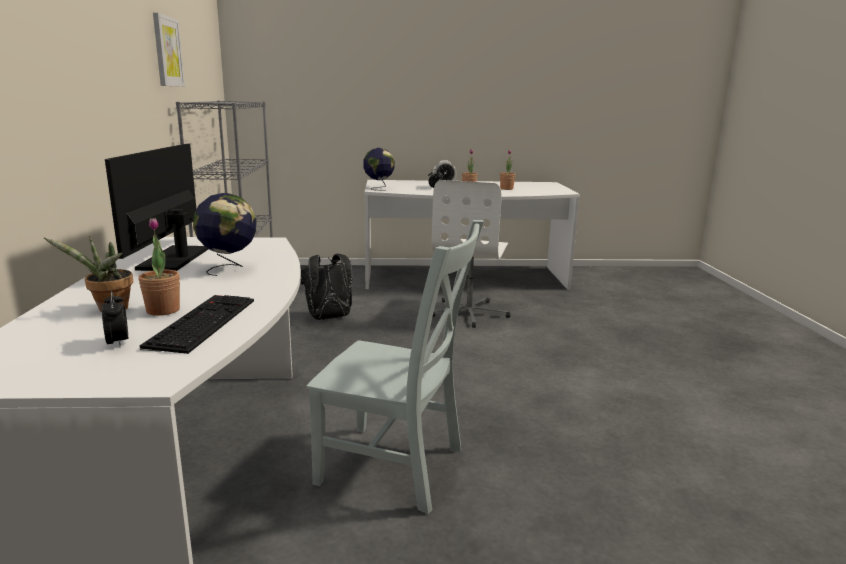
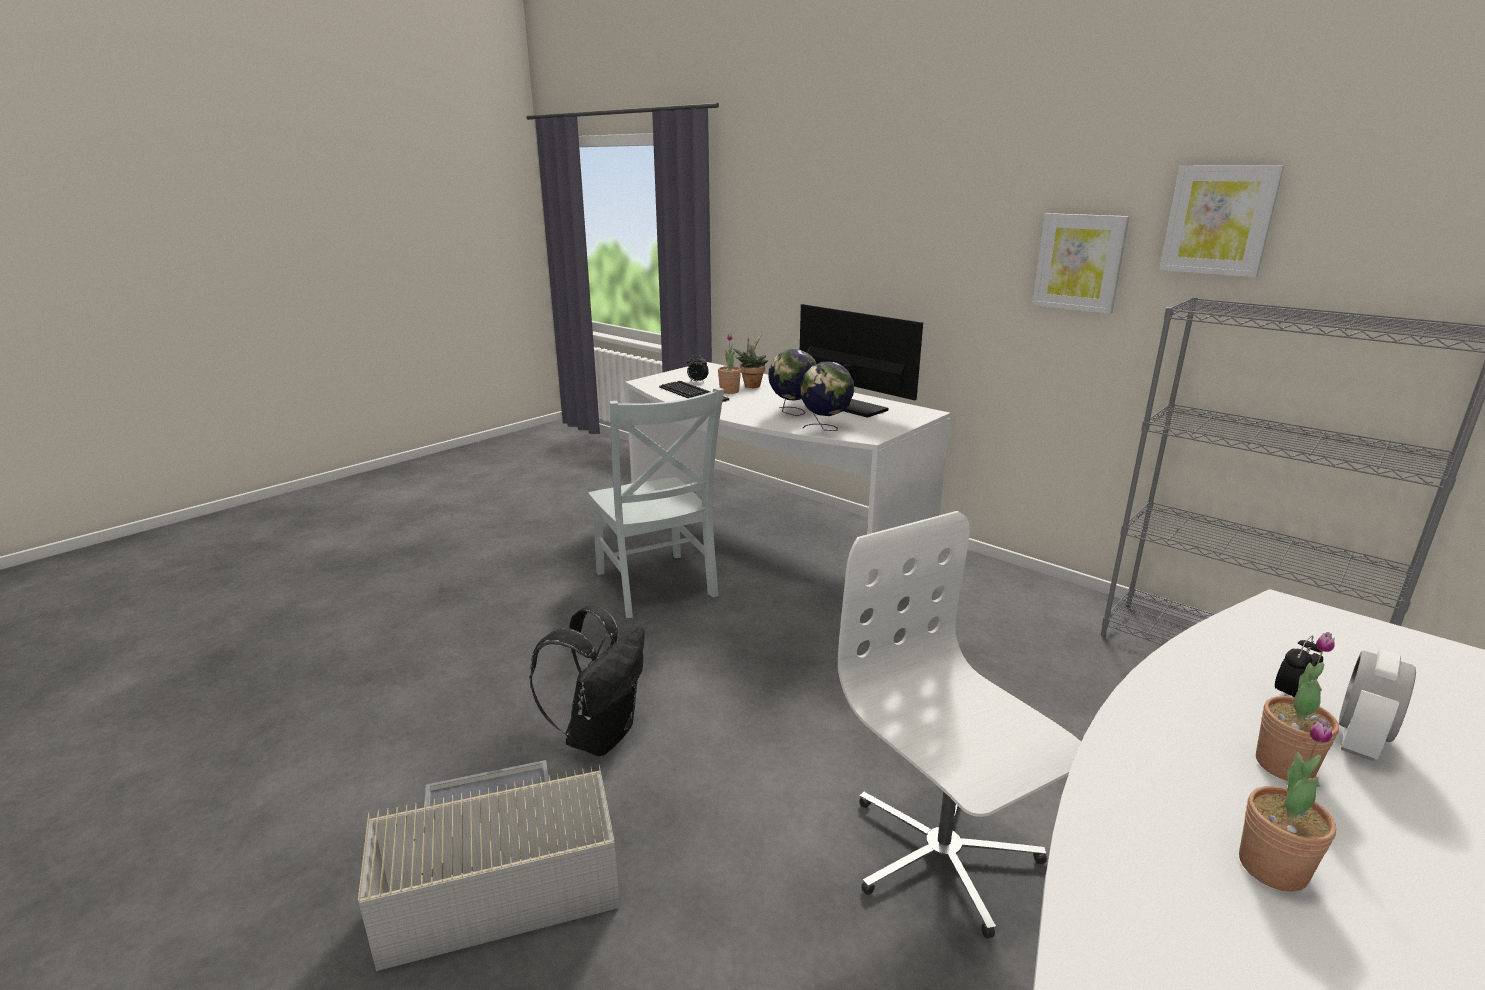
camera: 135 degrees right, 5 degrees up
(137, 84) = (1079, 262): none -> picture
(328, 318) = (1040, 688): black backpack -> black backpack (600, 734)
(378, 188) = (1320, 619): globe -> globe (825, 429)
(397, 468) = (656, 587): grey chair -> grey chair turned 90 degrees counterclockwise
(650, 368) = (495, 878): none -> grey storage box

